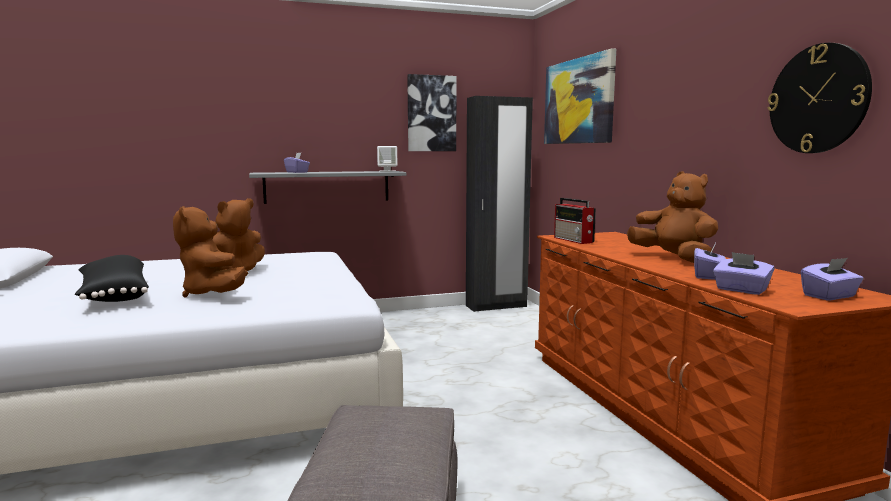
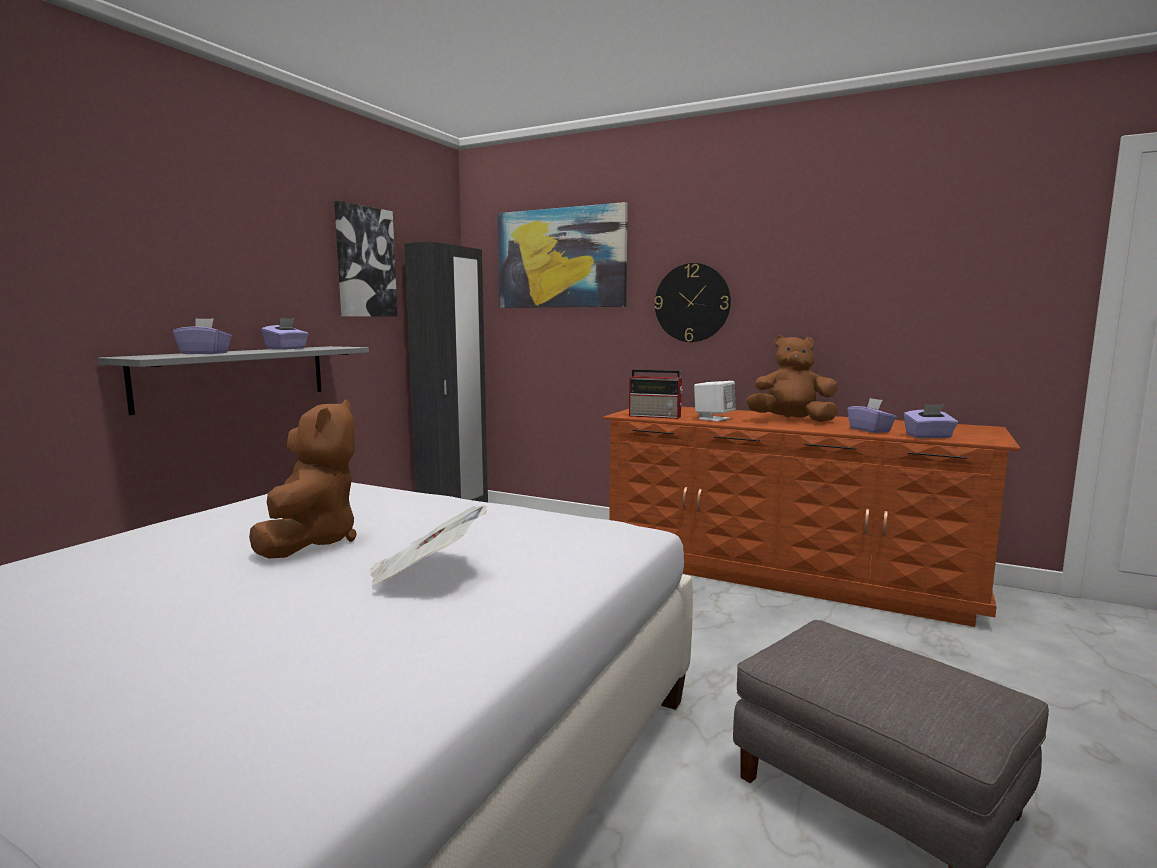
camera: 45 degrees left, 0 degrees up
(113, 295) = (235, 640): black pillow -> none
(213, 294) = (425, 575): brown plush toy -> newspaper
(387, 171) = (328, 347): white speaker -> white speaker (713, 418)
(818, 99) = (899, 271): wall clock -> wall clock (692, 303)
(829, 296) = (971, 431): purple tissue box -> purple tissue box (286, 349)

